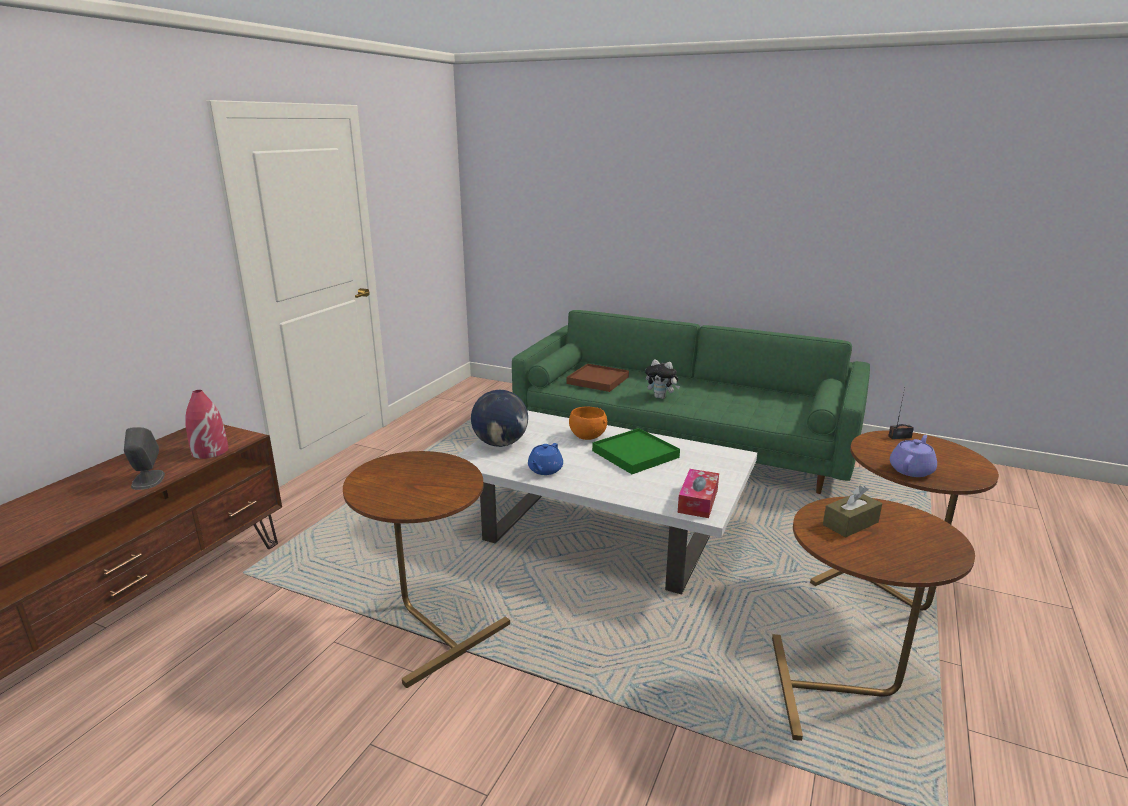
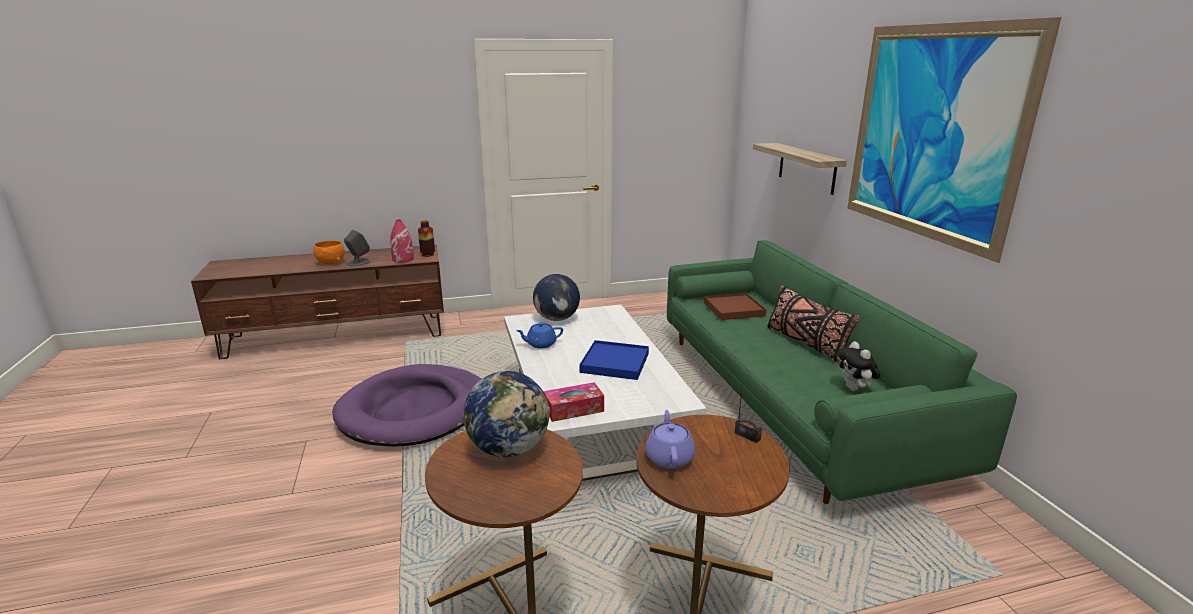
camera: 50 degrees right, 0 degrees up
(230, 434) = (428, 254): none -> vase
(428, 626) = (415, 410): brown side table -> purple dog bed
(587, 436) = (615, 338): orange bowl -> orange bowl (331, 262)
(591, 233) = (807, 168): none -> shelf
(635, 454) = (614, 363): green tray -> blue tray
(661, 397) = (754, 340): plush toy -> plush toy (855, 389)
(691, 385) = (806, 343): none -> black pillow
(748, 187) = (931, 133): none -> picture
(850, 523) = (509, 449): brown tissue box -> globe
(911, 470) = (669, 457): purple teapot -> purple teapot turned 90 degrees counterclockwise

